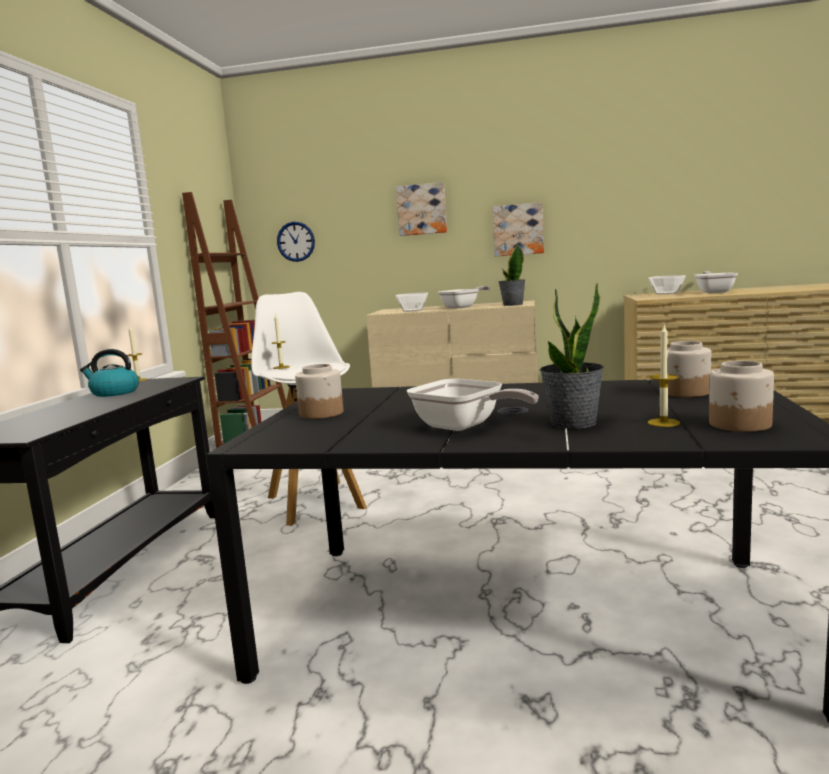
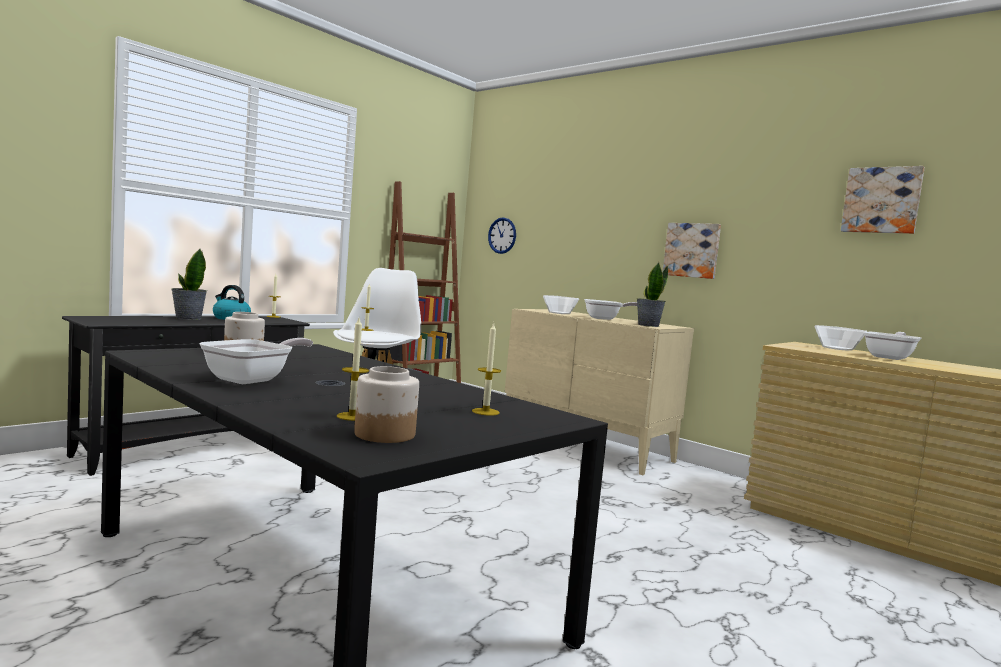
camera: 30 degrees right, 5 degrees down
(422, 209) = (606, 218): picture -> picture (882, 200)
(464, 427) = (253, 379): frying pan -> frying pan turned 135 degrees counterclockwise
(573, 423) = (309, 398): potted plant -> potted plant (188, 318)
(685, 392) = (485, 412): jar -> candle

